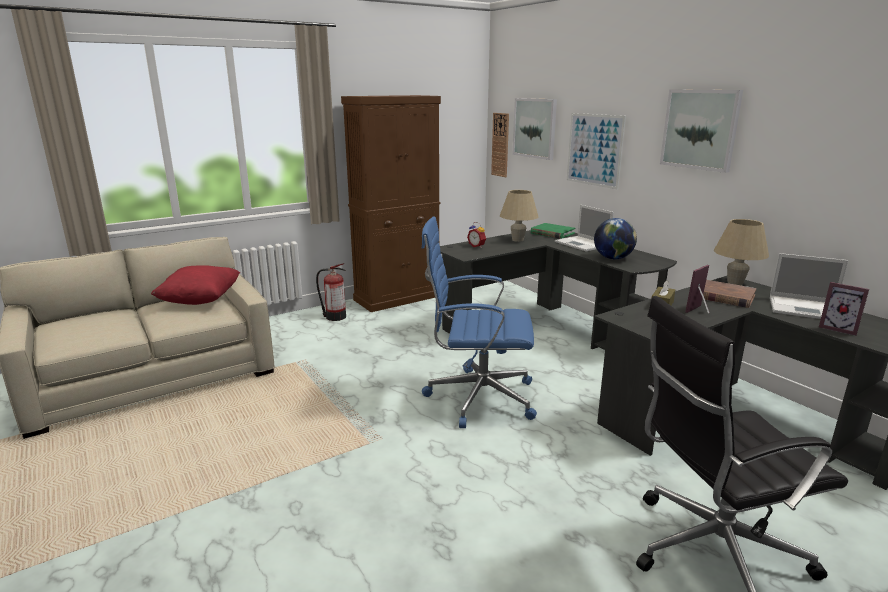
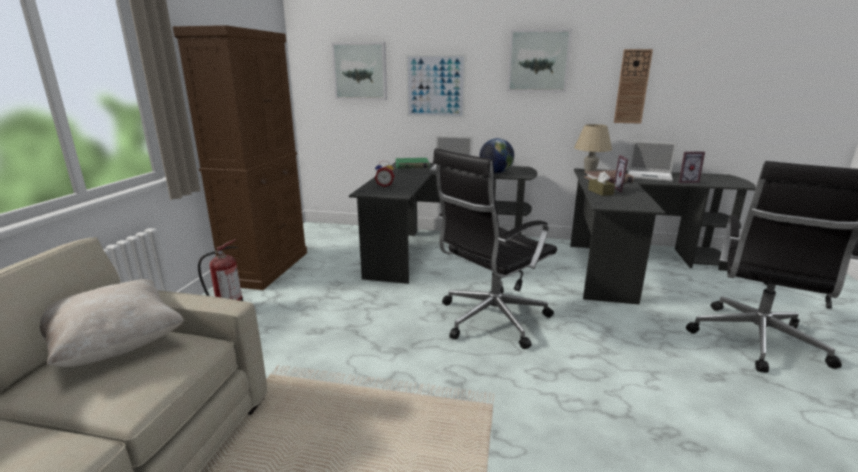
camera: 45 degrees left, 0 degrees up
(200, 300) = (116, 345): red pillow -> beige pillow
(477, 397) = (490, 319): blue office chair -> black office chair
(500, 145) = (314, 91): wall clock -> wall clock (632, 87)
(517, 240) = (401, 174): beige table lamp -> none
(806, 309) = (650, 176): laptop -> laptop turned 45 degrees clockwise

